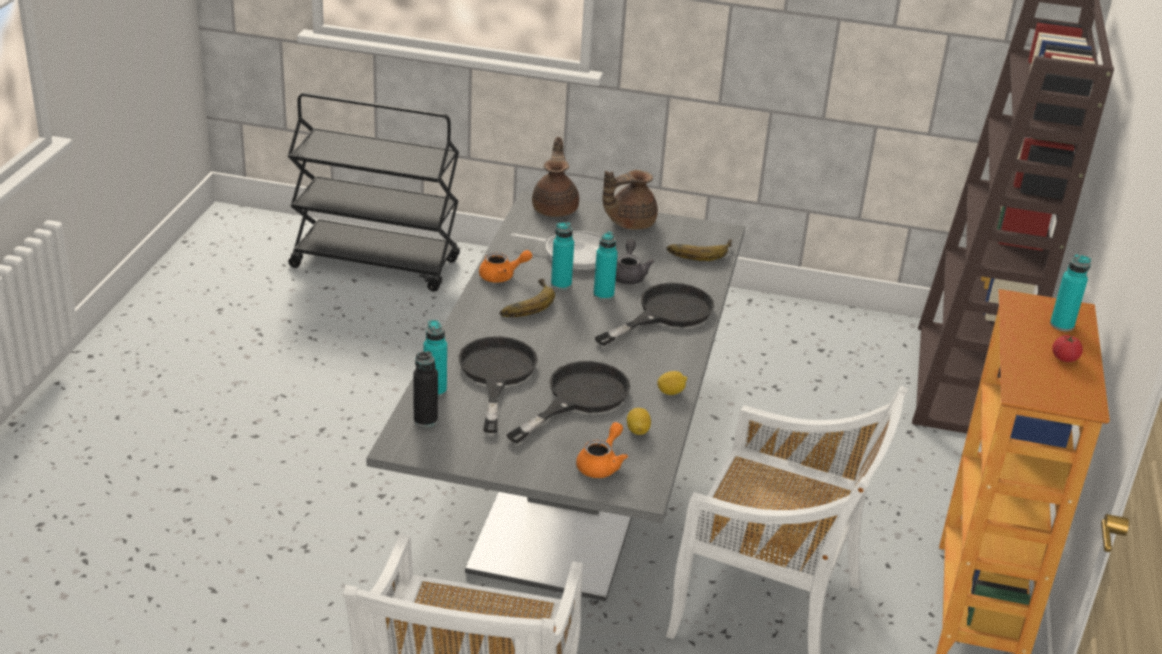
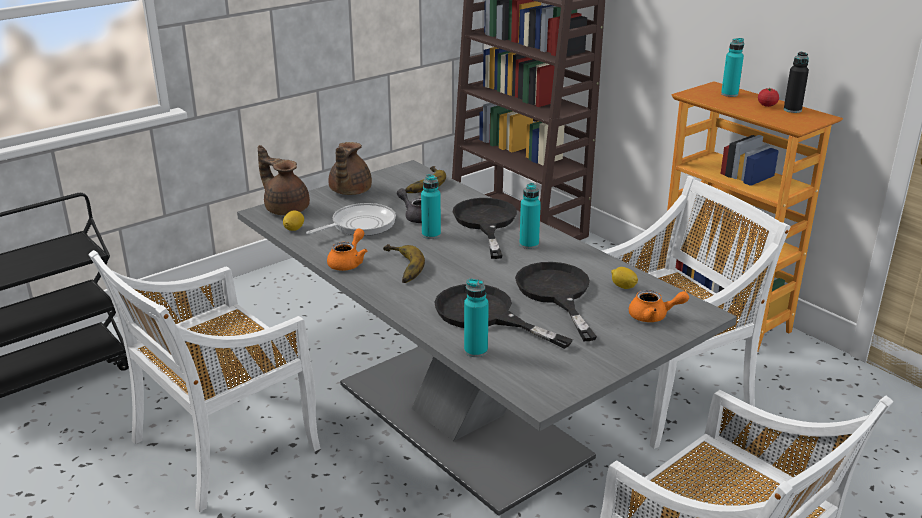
camera: 50 degrees left, 5 degrees down
(396, 388) = (222, 447): none -> white chair
(425, 420) = (515, 371): black bottle -> black bottle (792, 110)
(561, 284) = (394, 244): turquoise bottle -> turquoise bottle (529, 244)
(601, 464) = (653, 316): orange teapot -> orange teapot turned 120 degrees clockwise
(671, 392) = (587, 257): lemon -> lemon (294, 229)

